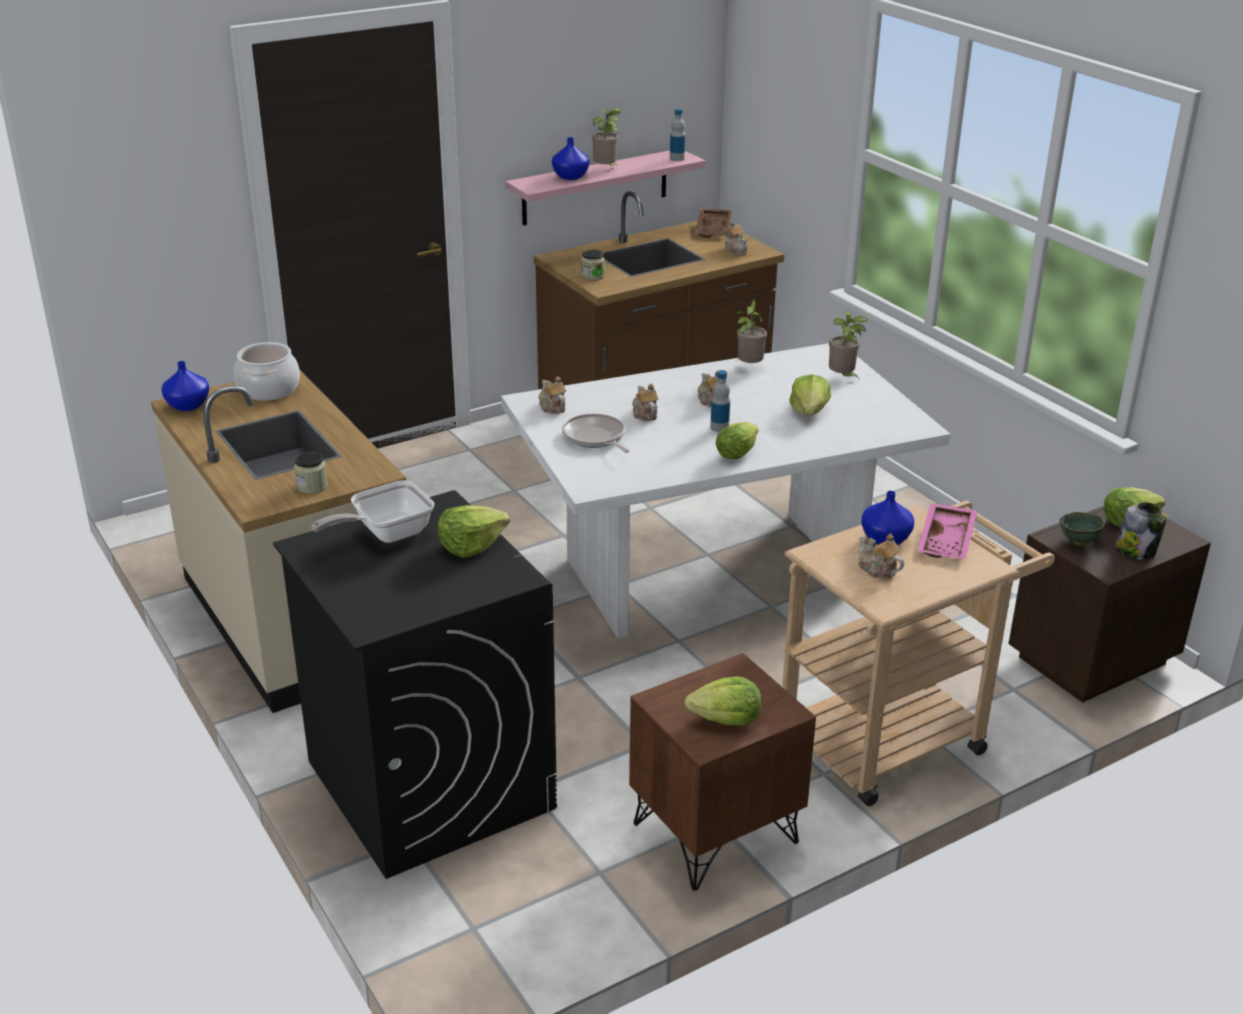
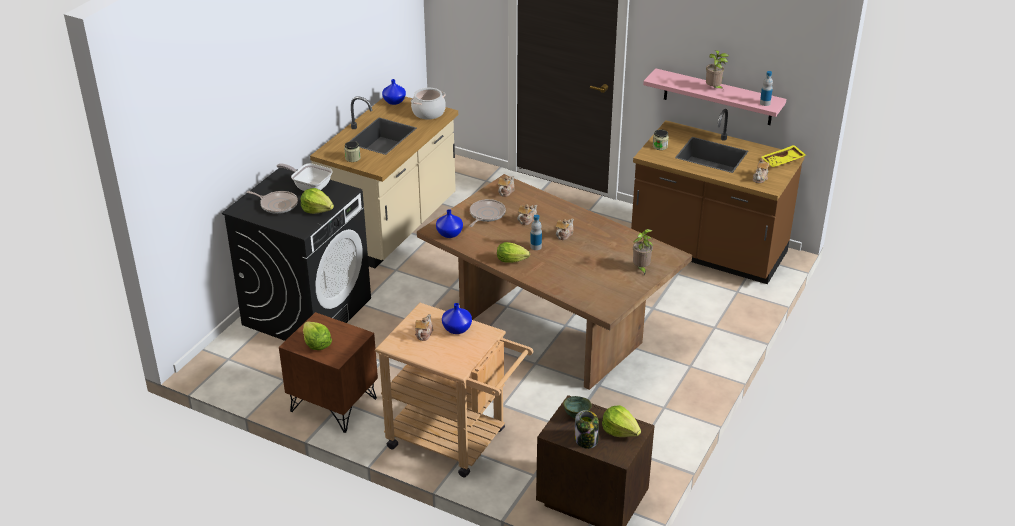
camera: 60 degrees right, 5 degrees up
(404, 580) = (277, 204): none -> frying pan
(571, 177) = (687, 83): blue vase -> blue vase (449, 234)
(712, 572) = (549, 333): white dining table -> brown dining table
(714, 230) = (783, 161): brown tray -> yellow tray
(748, 367) = (620, 234): potted plant -> none
(809, 411) = (585, 269): lettuce -> none
(947, 541) = (473, 349): pink tray -> none

